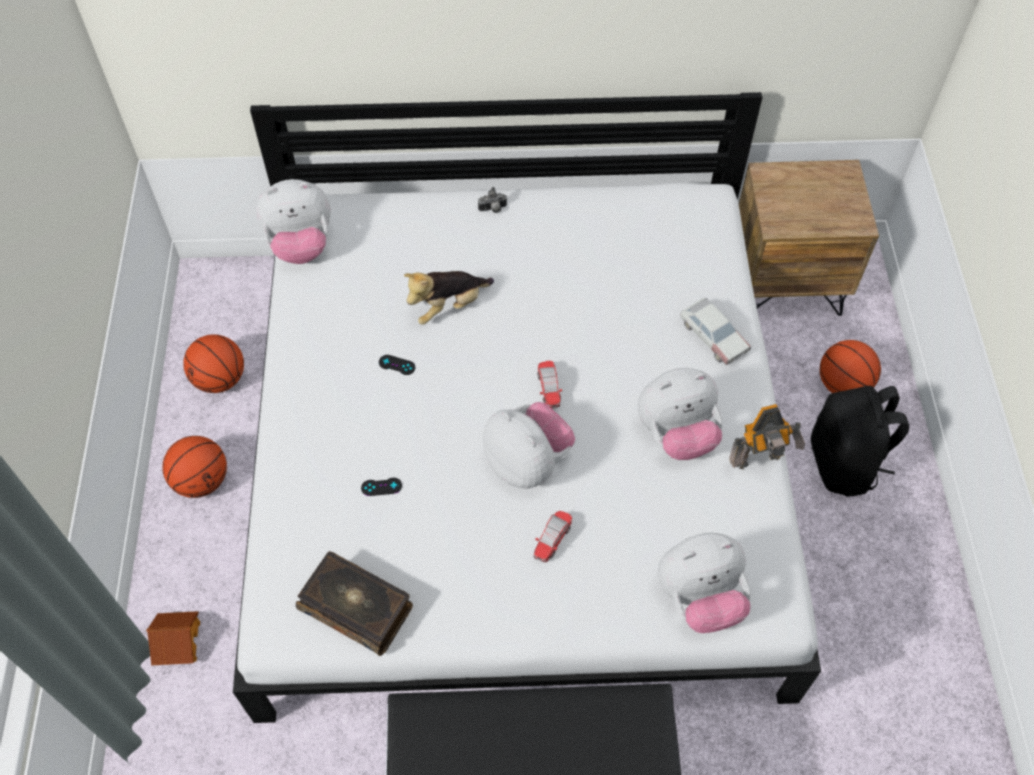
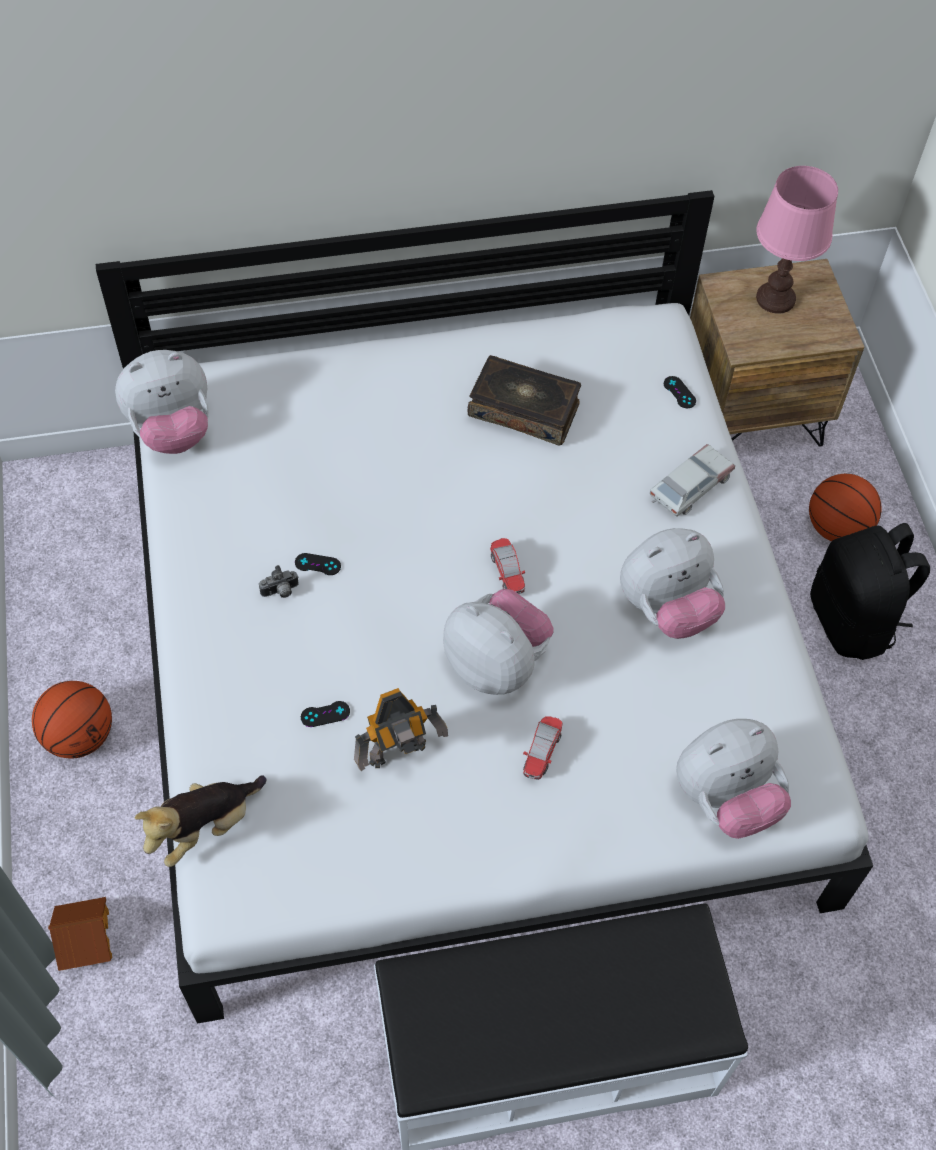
camera: 10 degrees left, 0 degrees up
(220, 379) = (81, 607): basketball -> none
(357, 607) = (321, 862): book -> book (524, 409)
(448, 306) = (368, 485): plush toy -> plush toy (205, 827)
(493, 209) = (402, 362): camera -> camera (281, 592)
(712, 336) = (690, 487): toy car -> toy car turned 90 degrees counterclockwise
(716, 257) = (679, 392): none -> black game controller
(759, 461) = (768, 629): toy robot -> toy robot (399, 755)
(809, 188) = (775, 298): none -> pink table lamp

